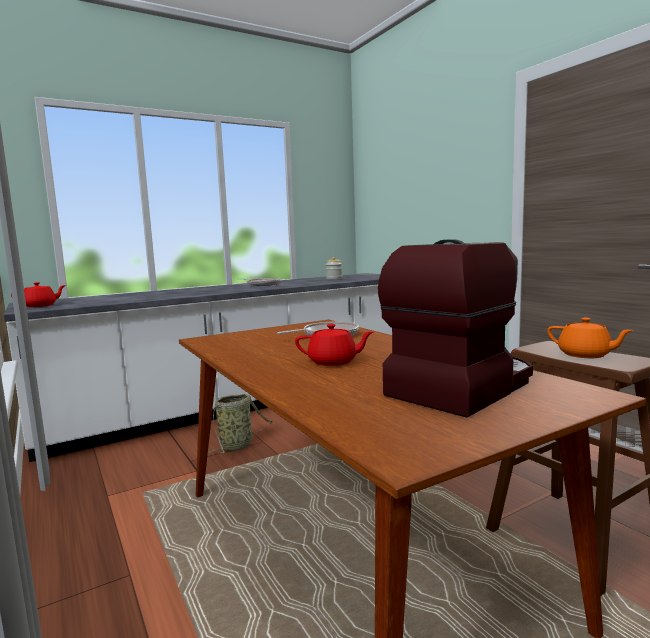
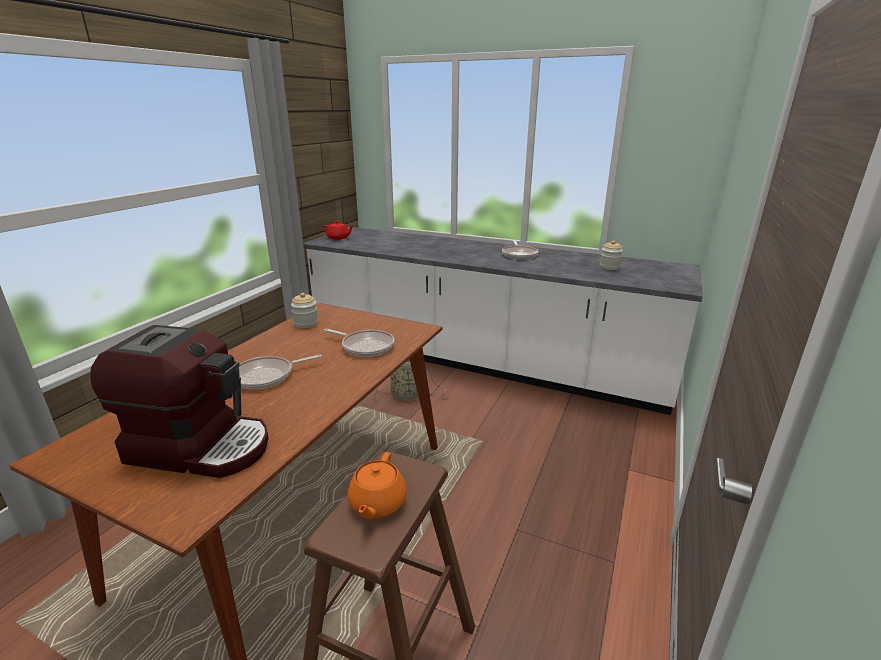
camera: 55 degrees right, 15 degrees up
(227, 345) = (306, 323): none -> jar
(333, 362) = (267, 376): red teapot -> frying pan

